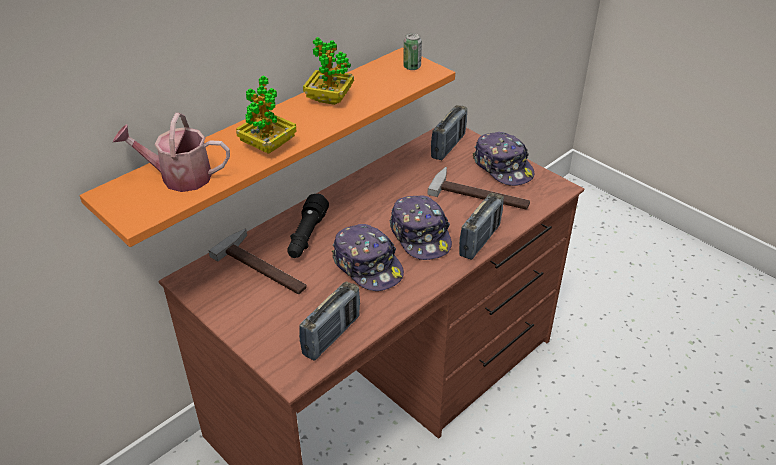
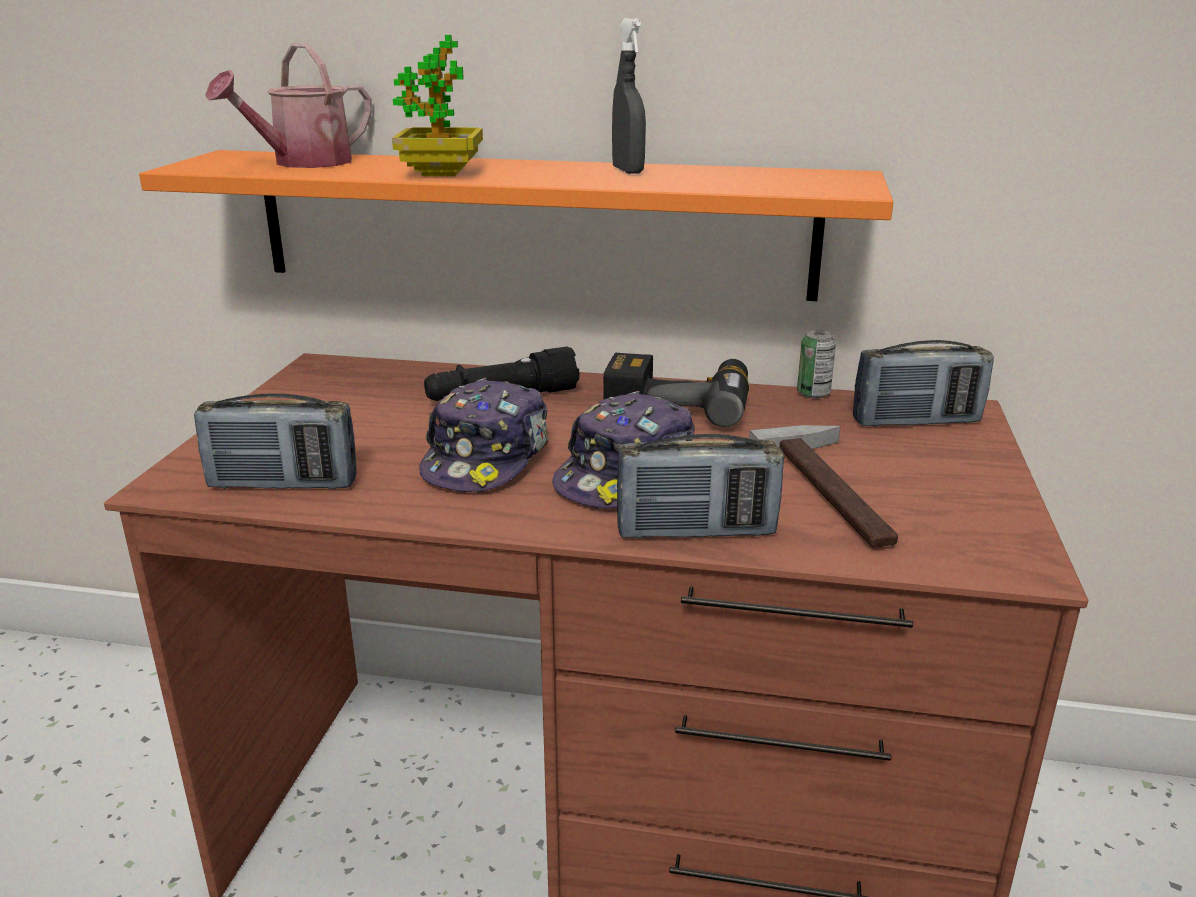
camera: 55 degrees right, 15 degrees down
(179, 177) = (303, 163): watering can -> watering can turned 105 degrees counterclockwise
(265, 266) = (399, 395): hammer -> none
(329, 99) = (628, 171): potted plant -> grey spray bottle
(369, 190) = (679, 402): none -> power drill
(412, 67) = (833, 181): can -> can (813, 393)
(503, 167) = (962, 485): cap -> none

